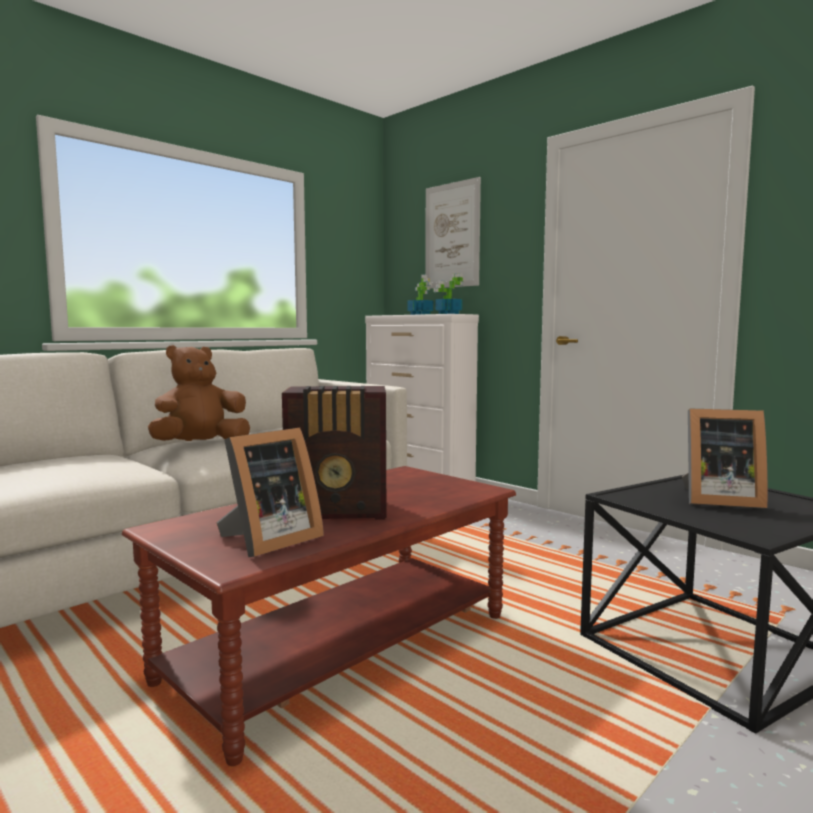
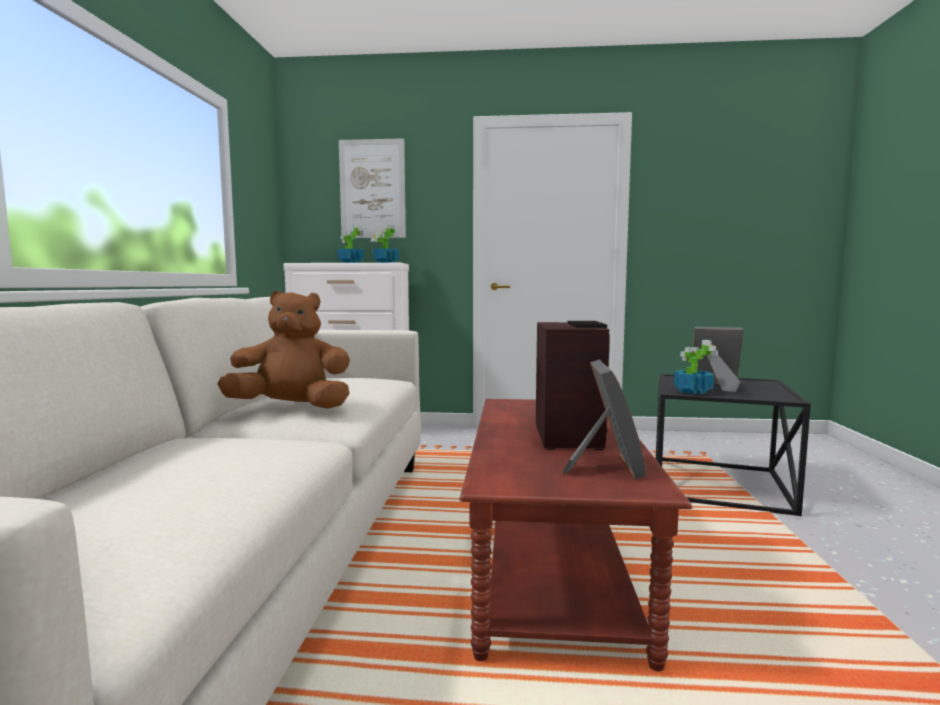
camera: 40 degrees left, 0 degrees up
(200, 444) = (292, 408): brown plush toy -> brown plush toy turned 75 degrees clockwise
(340, 511) = (569, 436): radio -> radio turned 45 degrees counterclockwise
(645, 498) = (692, 391): none -> potted plant
(717, 500) = (716, 386): picture frame -> picture frame turned 135 degrees counterclockwise

